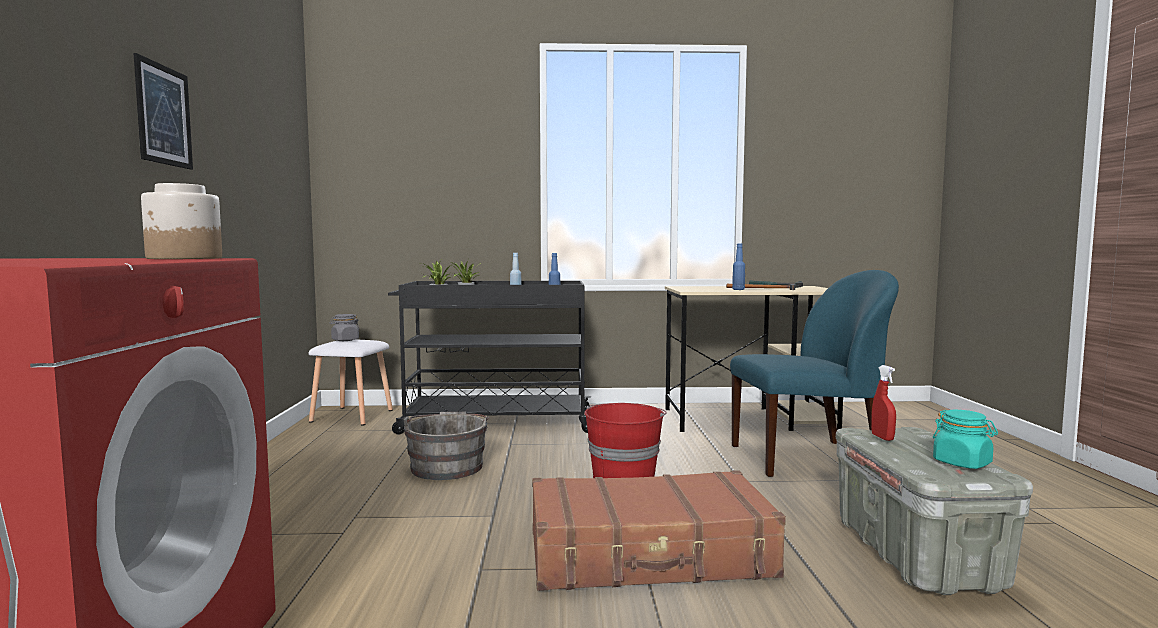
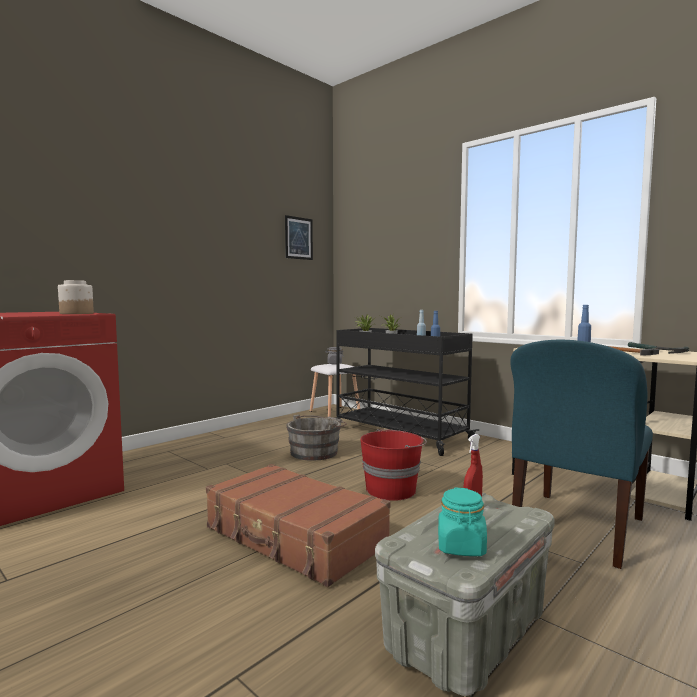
camera: 45 degrees right, 0 degrees up
(164, 115) = (192, 238): picture -> picture (298, 238)
(807, 458) = (576, 529): blue chair -> blue chair turned 90 degrees clockwise

